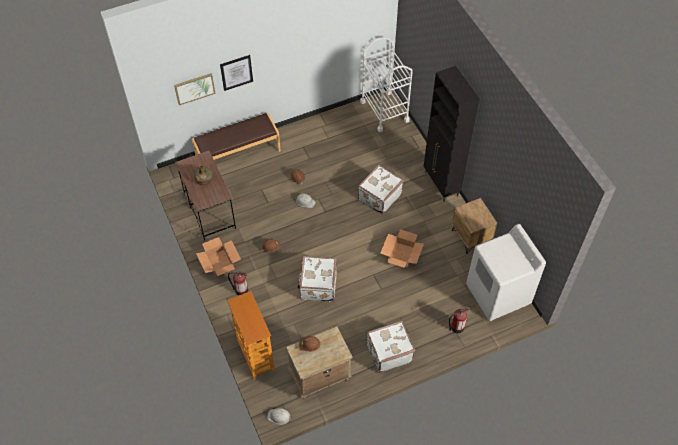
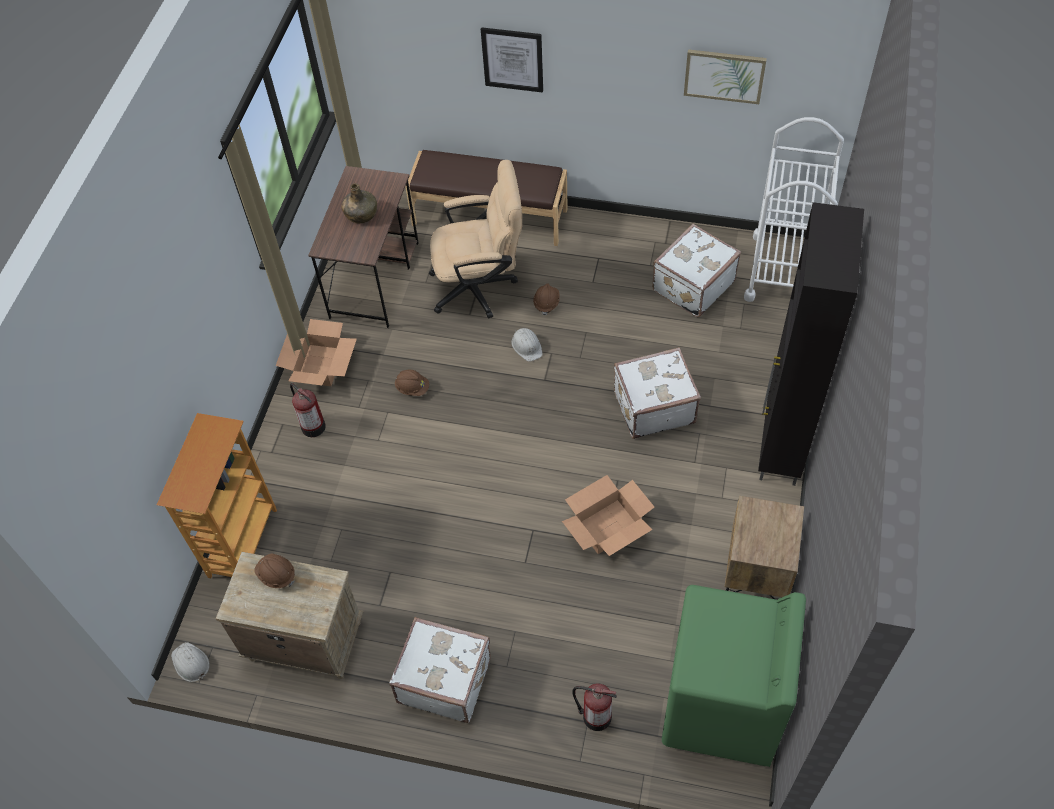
camera: 40 degrees right, 0 degrees up
(194, 88) = (430, 55): picture -> picture (724, 75)
(262, 187) = (481, 286): none -> beige office chair
(317, 286) = (429, 492): white suitcase -> white suitcase (692, 285)
(498, 294) = (721, 708): white washing machine -> green washing machine

